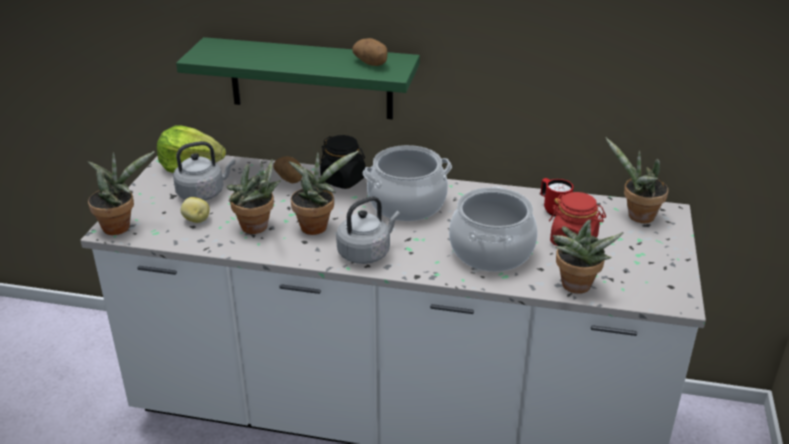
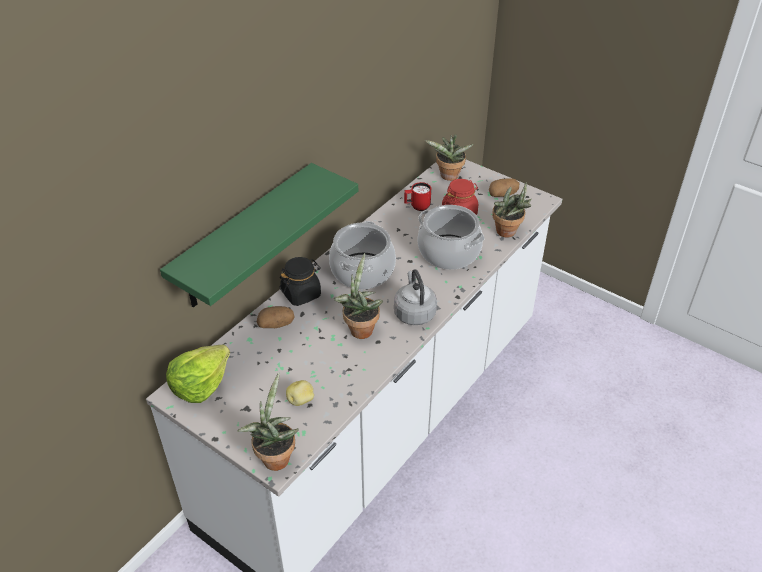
camera: 65 degrees left, 10 degrees up
(203, 193) = (258, 386): grey kettle -> none
(258, 228) = (340, 364): potted plant -> none
(372, 63) = (310, 189): potato -> potato (503, 194)

